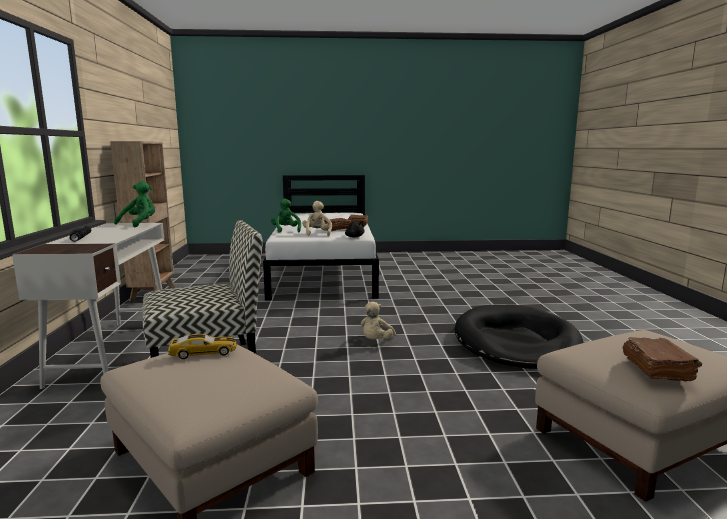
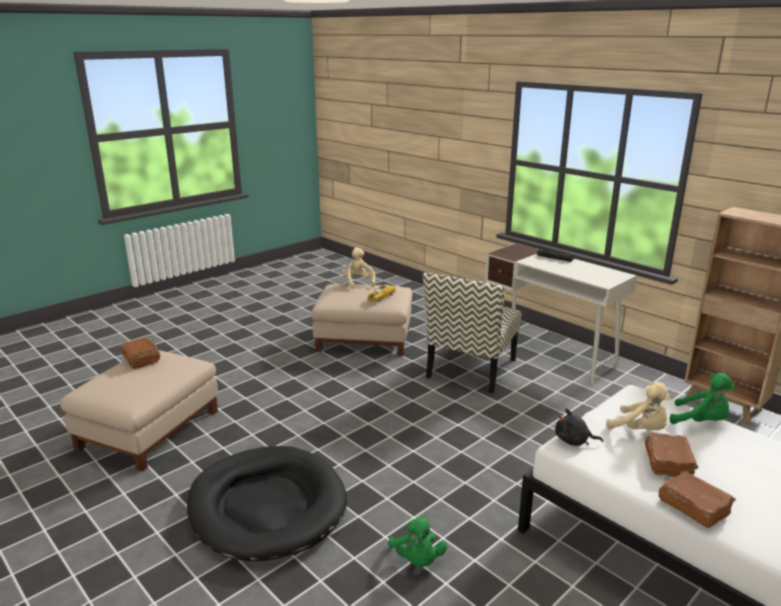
camera: 140 degrees right, 10 degrees up
(140, 224) = (610, 281): green plush toy -> green plush toy (417, 560)
(376, 341) = (400, 441): beige plush toy -> beige plush toy (358, 283)

